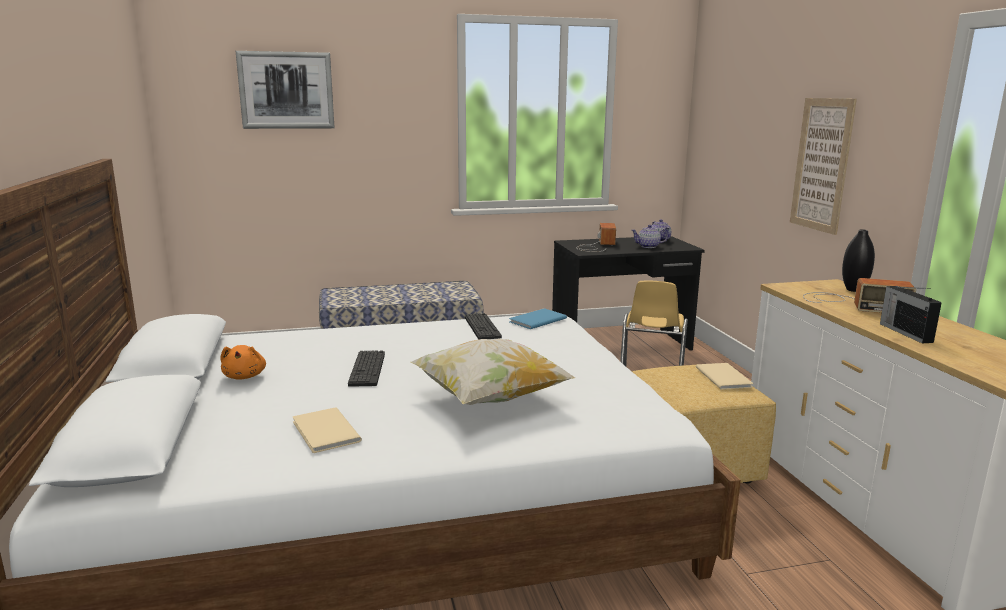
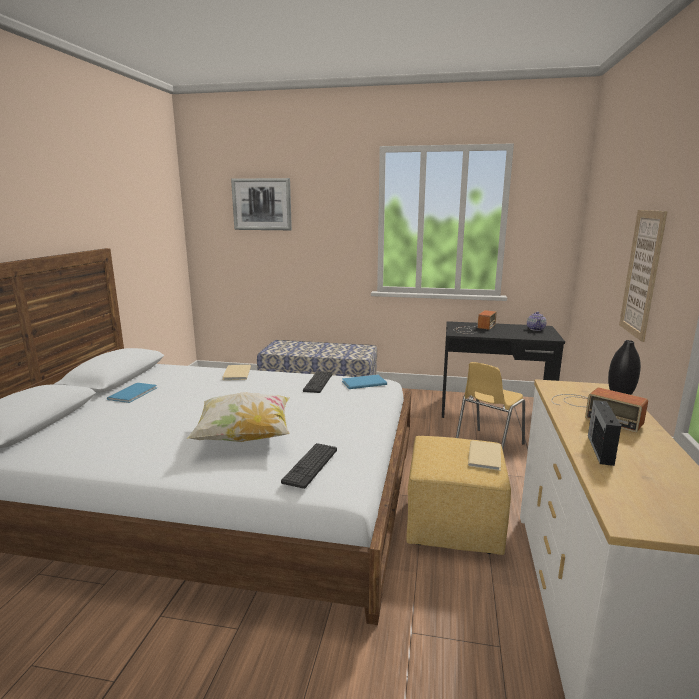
camera: 25 degrees right, 0 degrees up
(245, 376) = (135, 393): orange plush toy -> blue book
(324, 432) = (120, 440): beige book -> beige book (235, 373)
(367, 369) = (203, 401): keyboard -> keyboard (310, 465)
(648, 246) = (517, 333): teapot -> none

